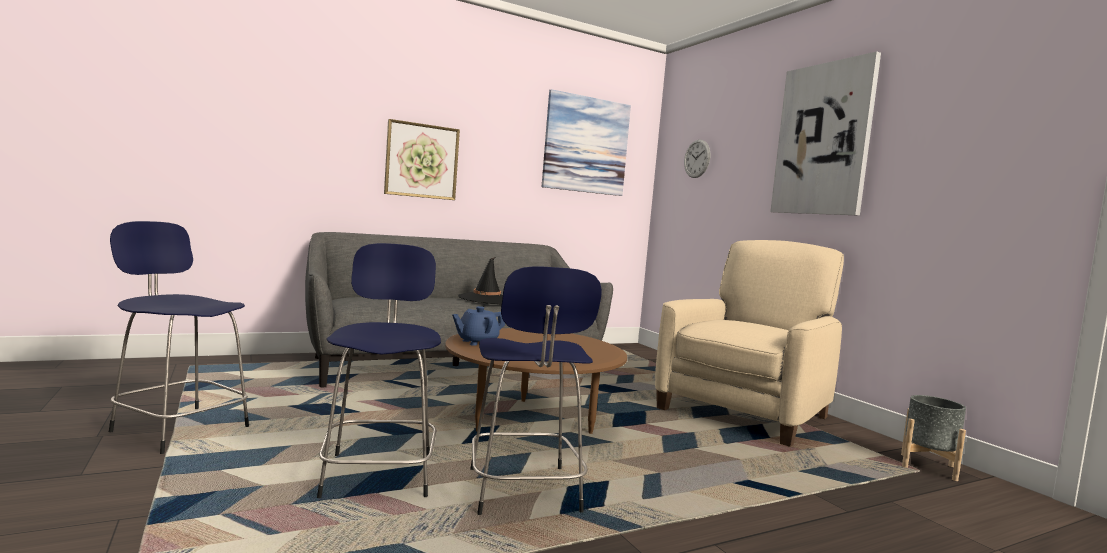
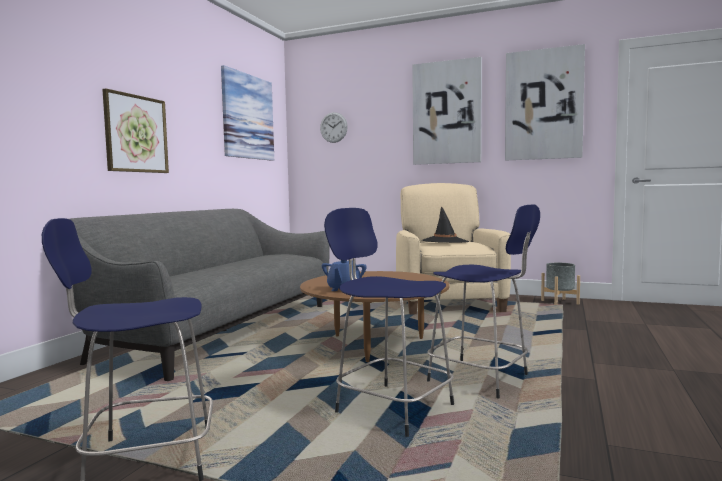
camera: 40 degrees left, 0 degrees up
(487, 300) = (246, 262): black hat -> black hat (445, 241)
(969, 125) = (543, 105): none -> picture

